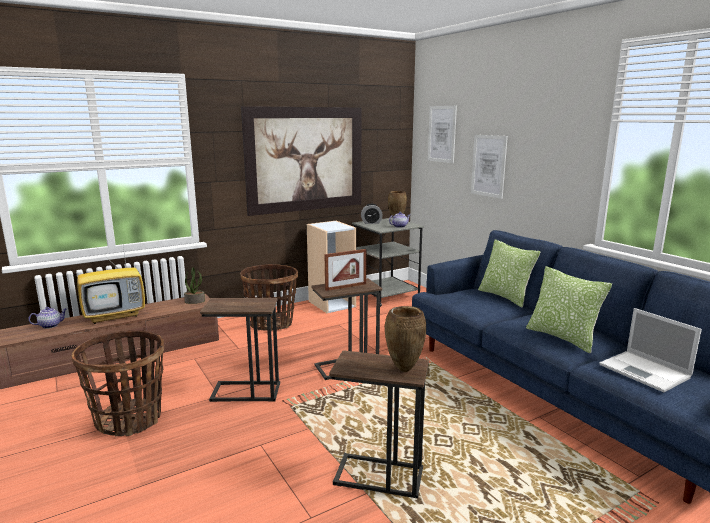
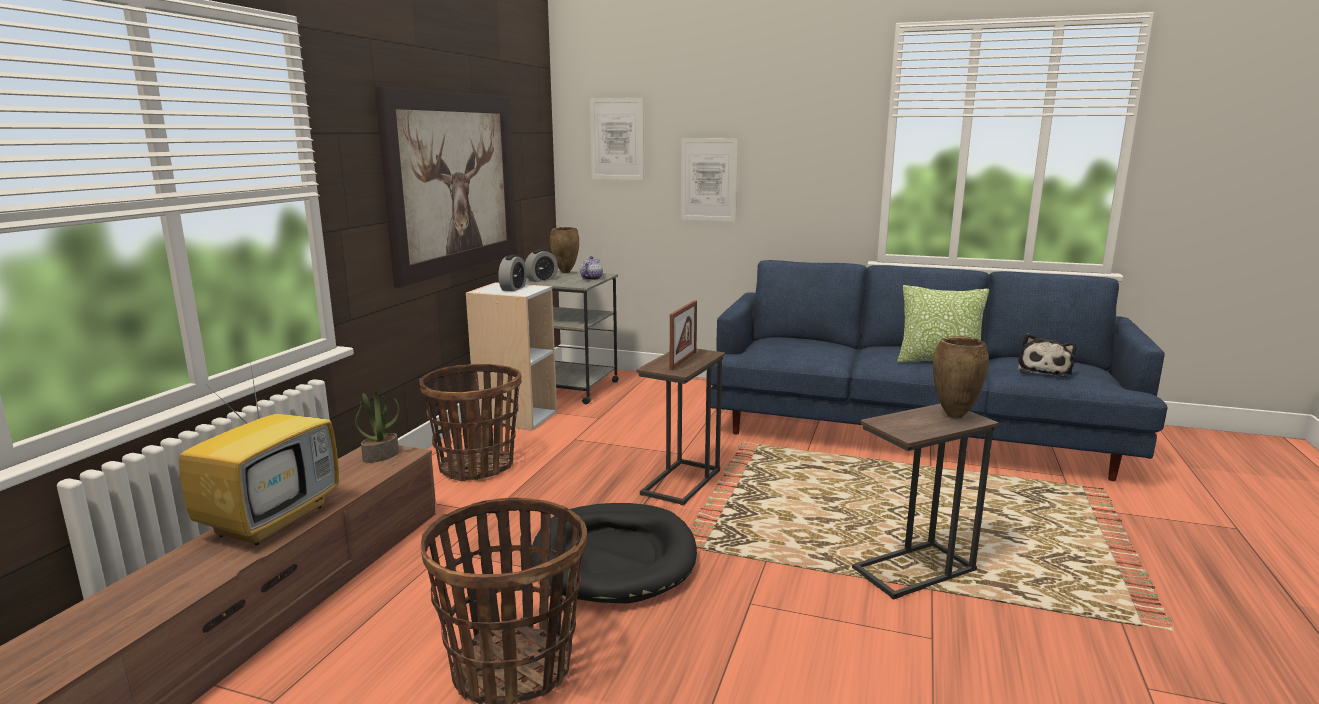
camera: 40 degrees left, 0 degrees up
(50, 325) = (154, 581): teapot -> none
(246, 392) = (614, 558): brown side table -> black dog bed
(333, 225) = (513, 288): none -> alarm clock
(505, 297) = (812, 339): pillow -> none
(646, 371) = (1044, 370): laptop -> plush toy

